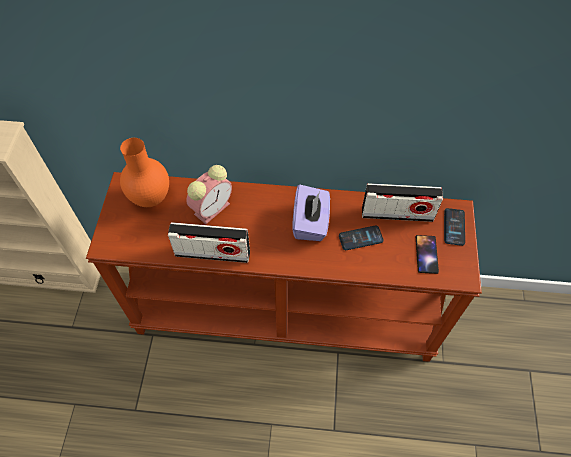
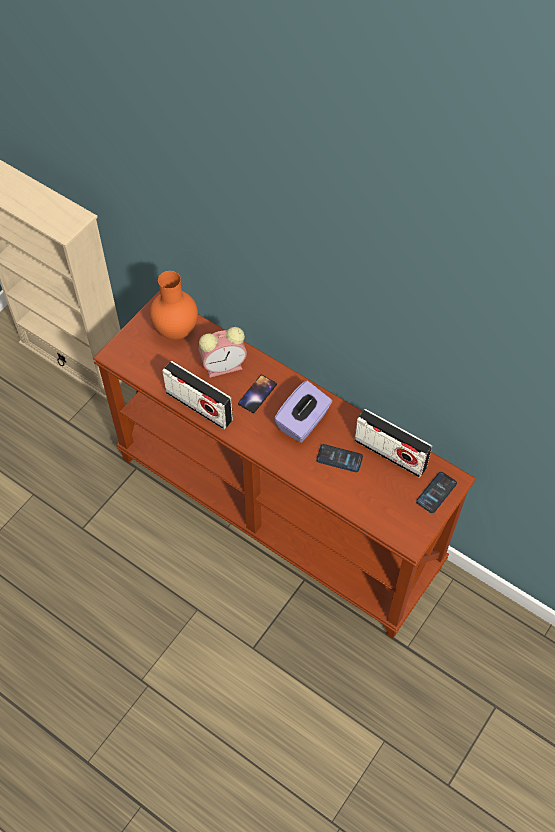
camera: 30 degrees right, 0 degrees up
(426, 254) = (390, 503): phone -> phone (257, 394)

